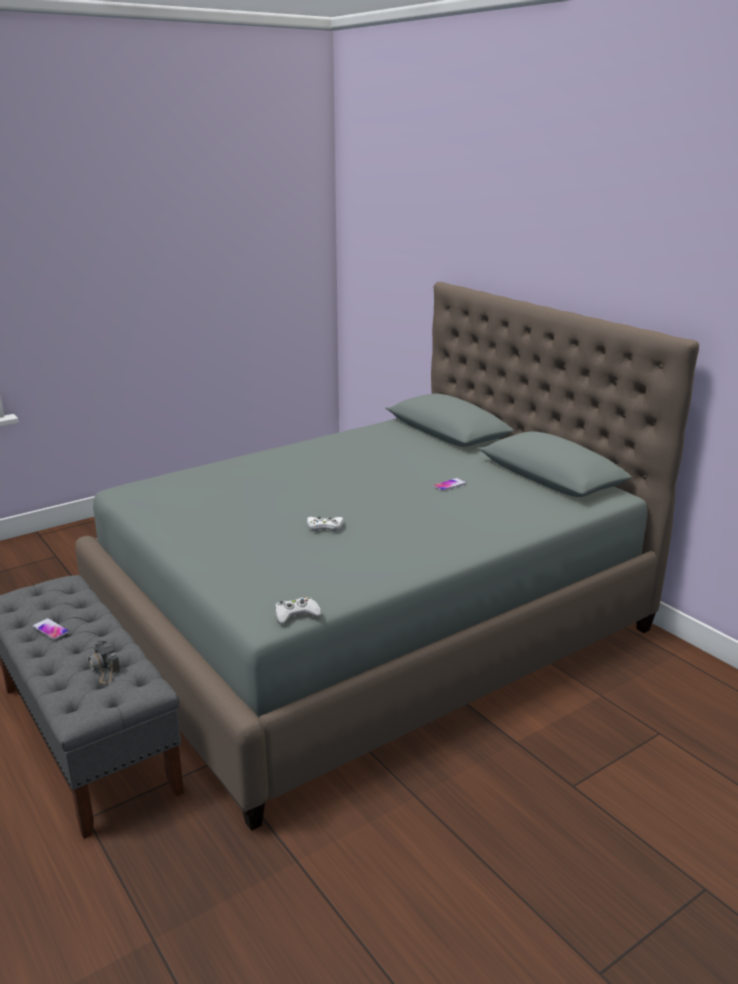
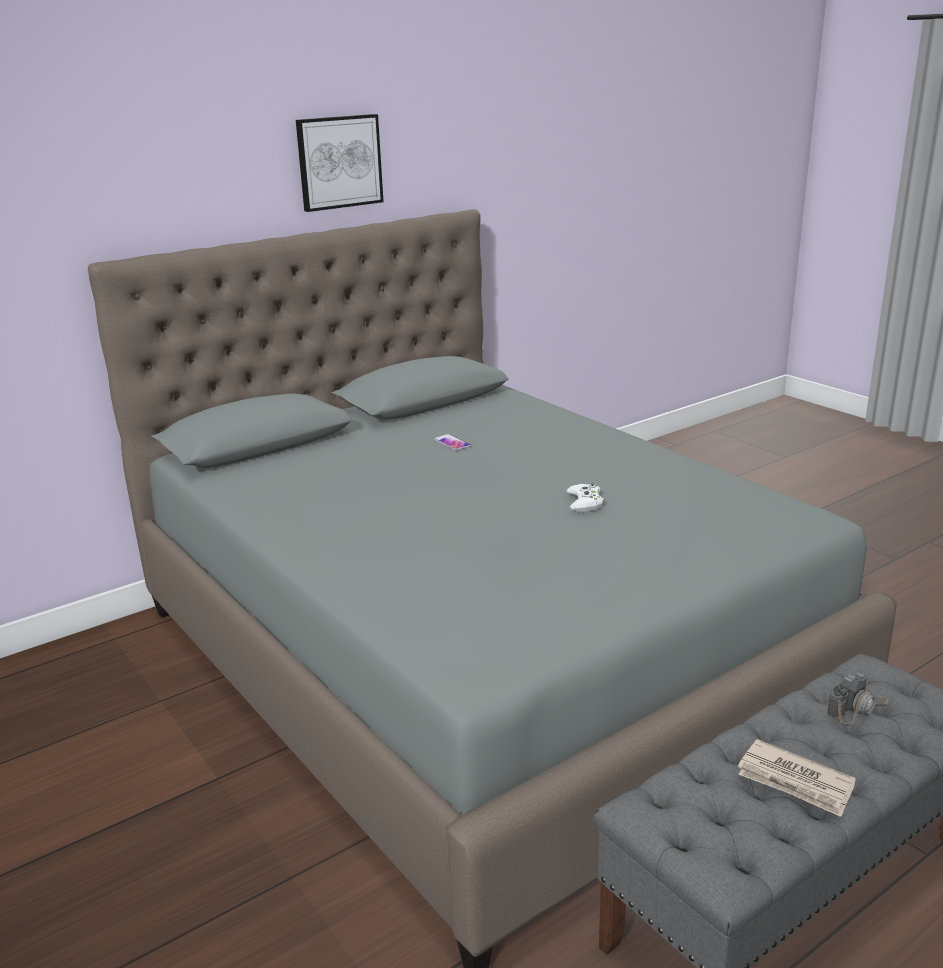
camera: 90 degrees left, 0 degrees up
(50, 629) = (795, 781): phone -> newspaper
(296, 614) = (798, 505): white game controller -> none
(600, 260) = (339, 162): none -> picture

